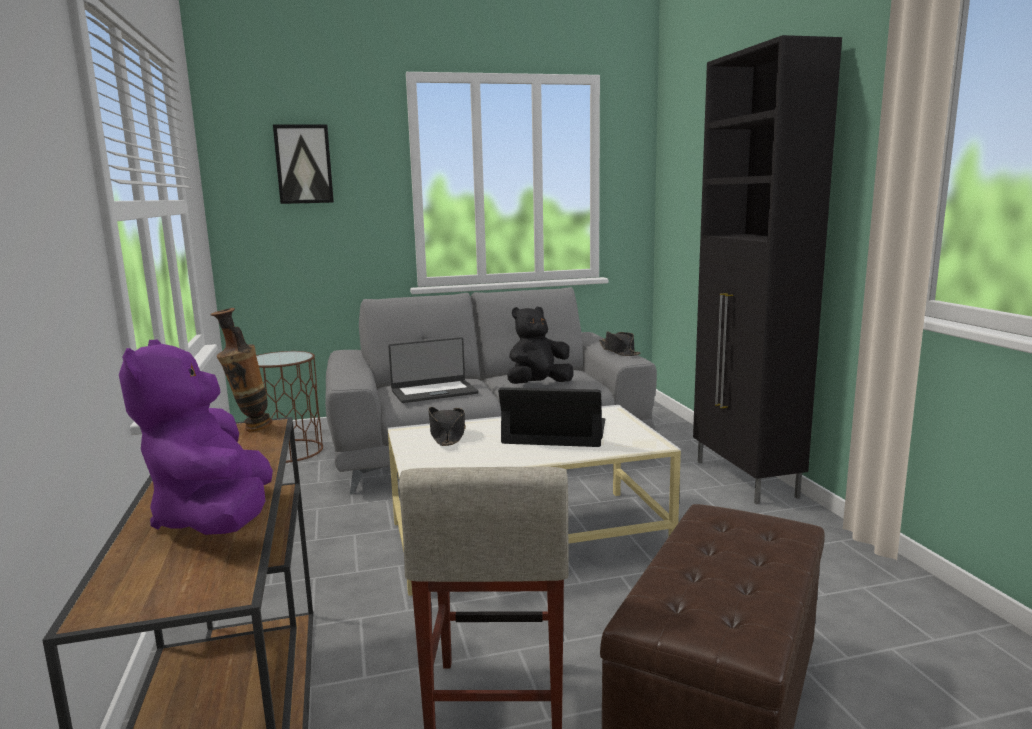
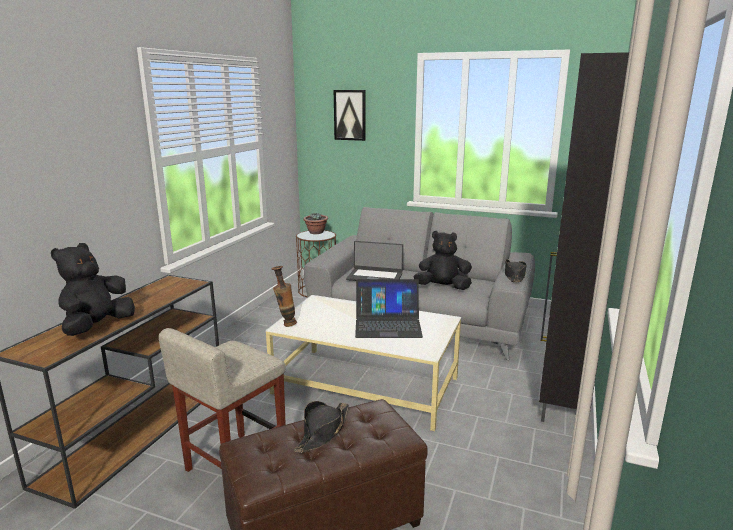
camera: 35 degrees right, 5 degrees up
(216, 519) = (97, 327): purple plush toy -> black plush toy
(249, 429) = (185, 283): vase -> vase (285, 324)
(275, 355) = (316, 232): none -> potted plant
(447, 435) = (330, 308): black hat -> black hat (323, 432)
(555, 431) = (387, 324): laptop -> laptop turned 135 degrees clockwise

